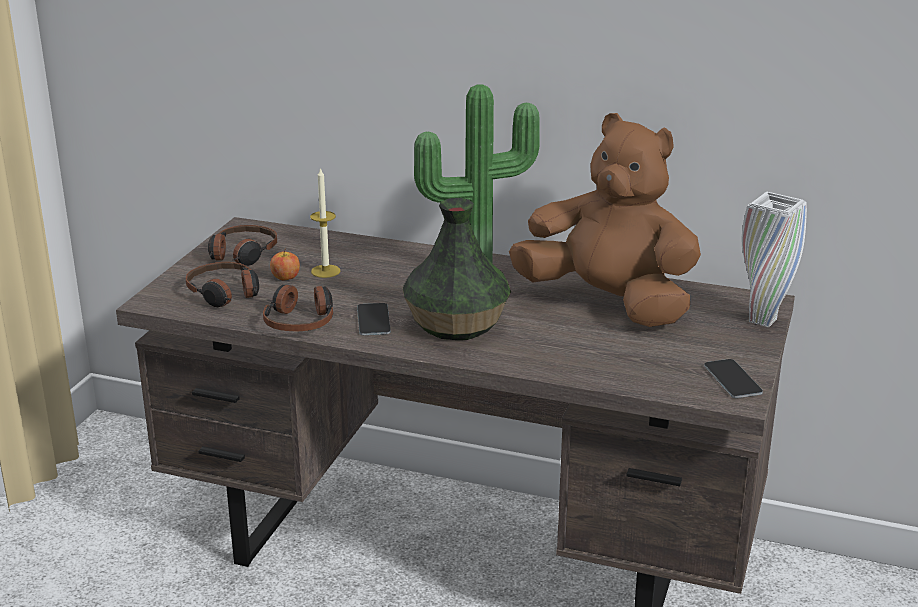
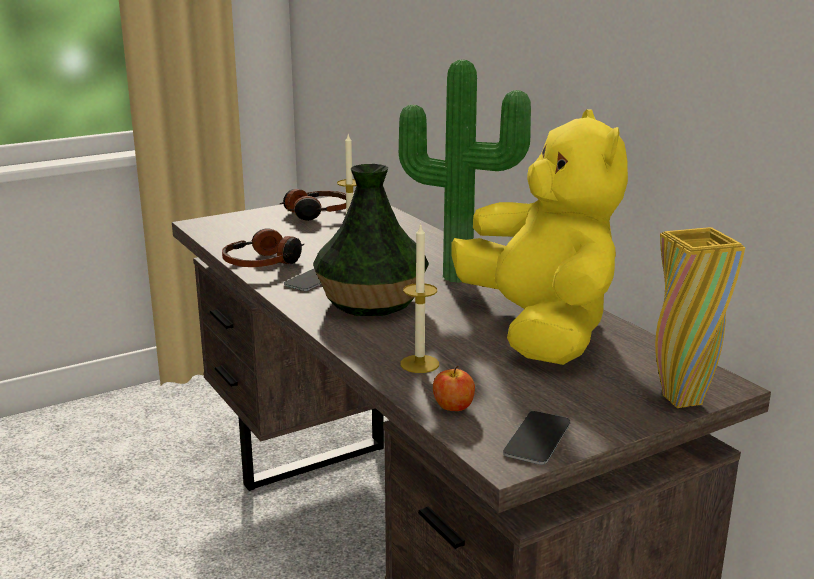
camera: 40 degrees right, 5 degrees down
(225, 294) = (253, 232): headphones -> none
(285, 278) = (314, 234): apple -> apple (453, 407)
(581, 359) = (419, 364): none -> candle
(608, 303) = (539, 330): brown plush toy -> yellow plush toy
(762, 320) = (682, 400): white vase -> yellow vase

